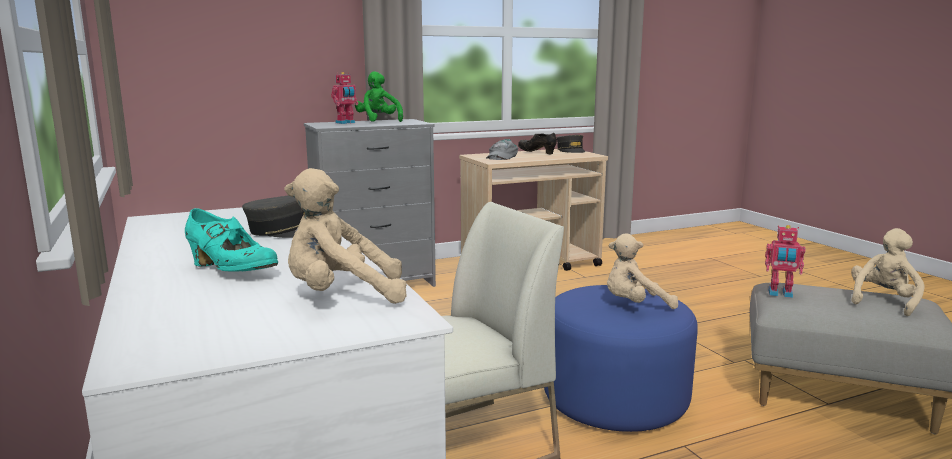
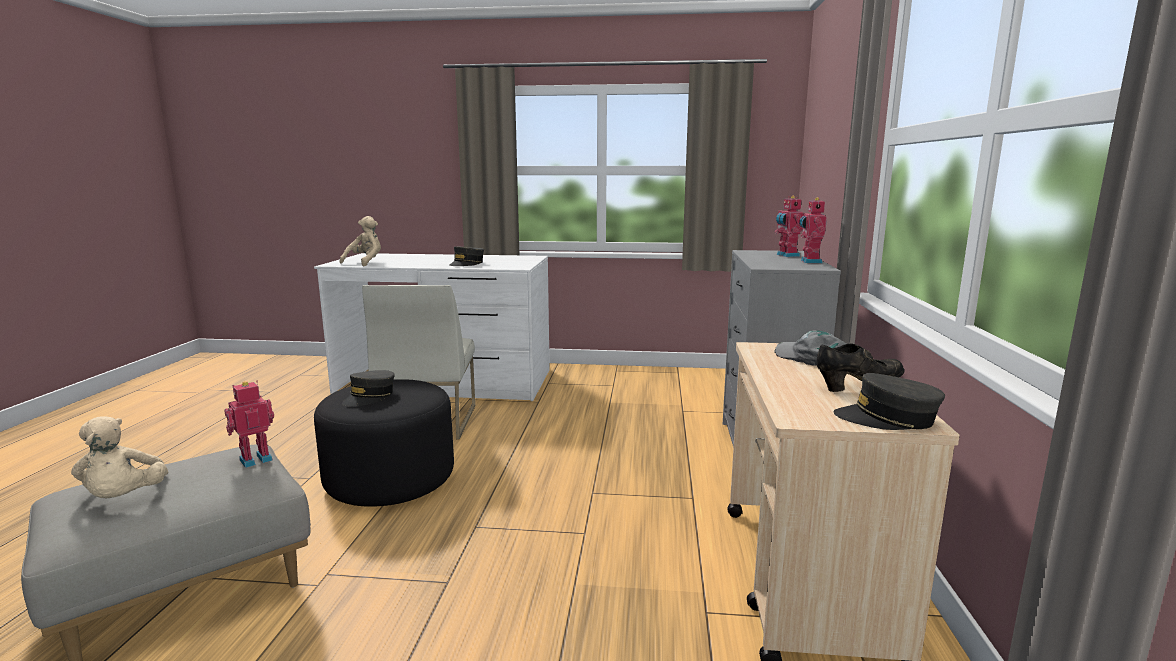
camera: 120 degrees right, 0 degrees up
(231, 271) = (422, 259): turquoise shoe -> none
(378, 121) = (809, 261): green plush toy -> toy robot
(614, 399) = (390, 479): blue ottoman -> black ottoman
(635, 305) = (369, 397): beige plush toy -> grey cap

